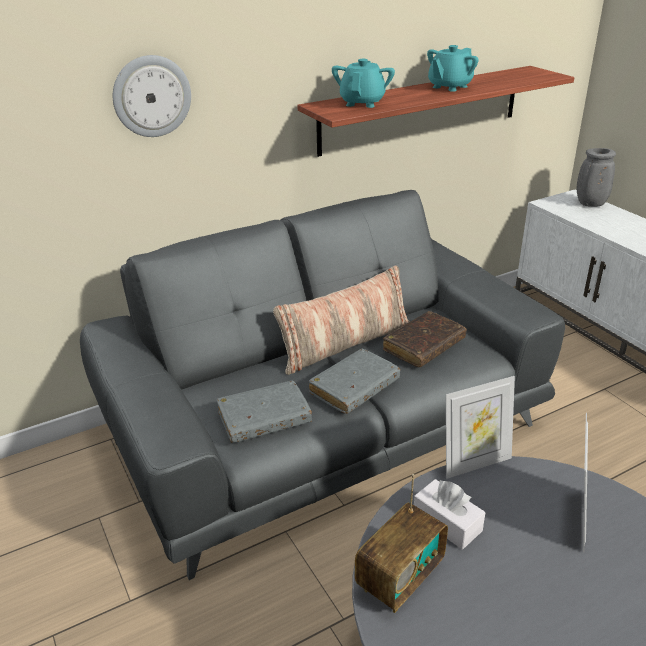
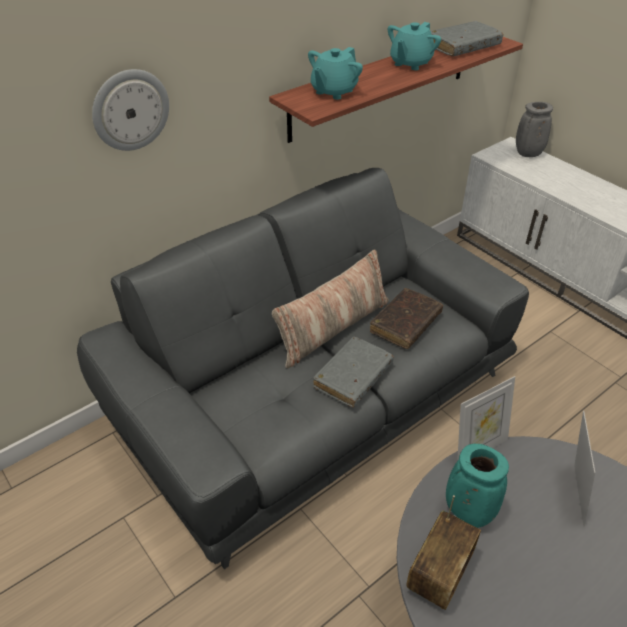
camera: 10 degrees left, 10 degrees up
(264, 419) = (278, 420): grey book -> grey book (463, 47)
(362, 103) = (333, 91): turquoise teapot -> turquoise teapot turned 150 degrees counterclockwise
(447, 522) = (467, 512): white tissue box -> turquoise vase

